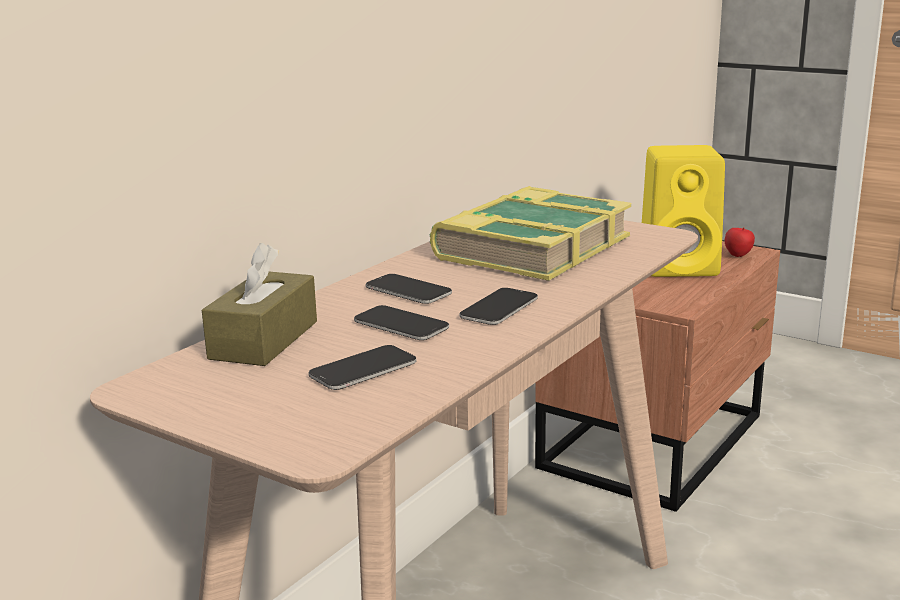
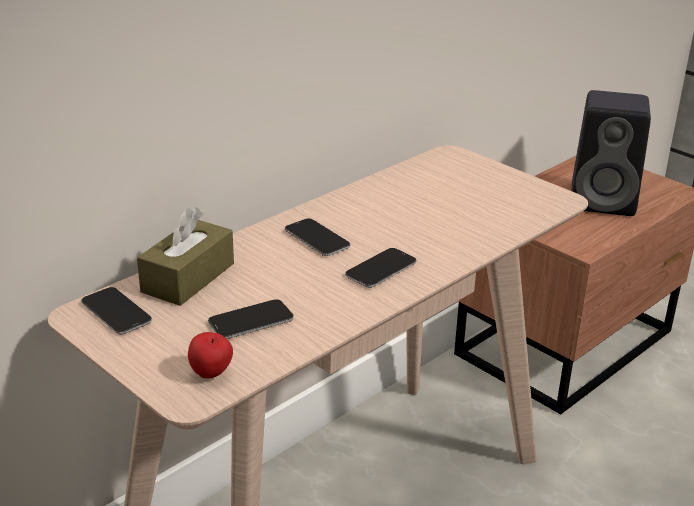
camera: 10 degrees right, 10 degrees up
(401, 325) = (297, 277): phone -> phone (116, 312)
(531, 248) = (437, 201): book -> none
(681, 266) = (605, 201): yellow speaker -> black speaker
(738, 256) = (663, 195): apple -> apple (211, 374)

